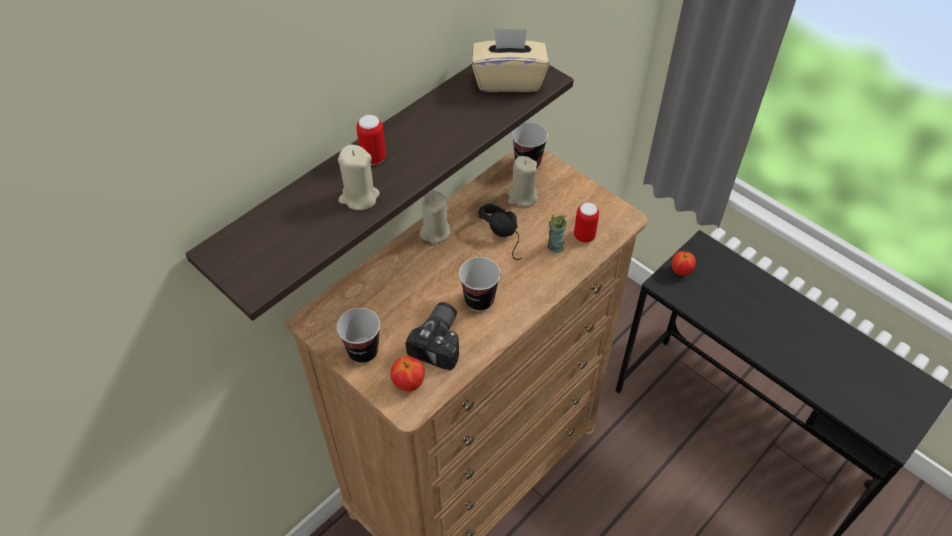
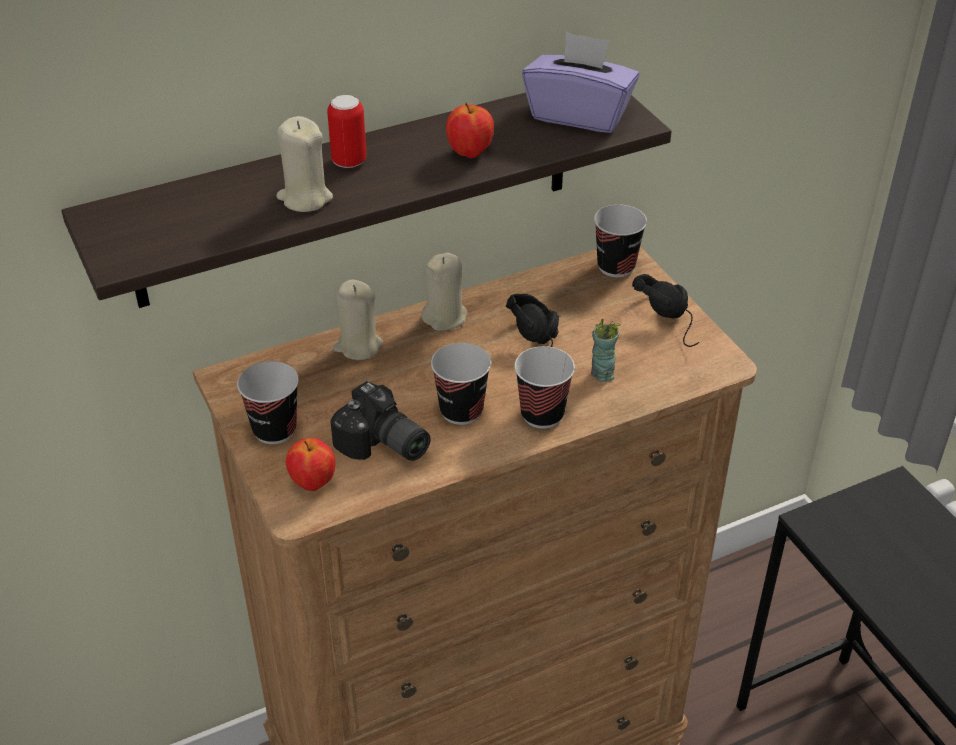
camera: 20 degrees right, 10 degrees down
(441, 342) = (382, 446): camera -> camera turned 90 degrees clockwise
(508, 80) = (579, 114): beige tissue box -> purple tissue box
(522, 196) = (587, 304): beige candle -> beige candle (358, 346)
(531, 288) = (542, 414): none -> cup
(581, 194) = (674, 320): none -> black headphones
(584, 236) = (650, 371): can -> none
(680, 271) = (847, 513): apple -> apple (470, 153)

